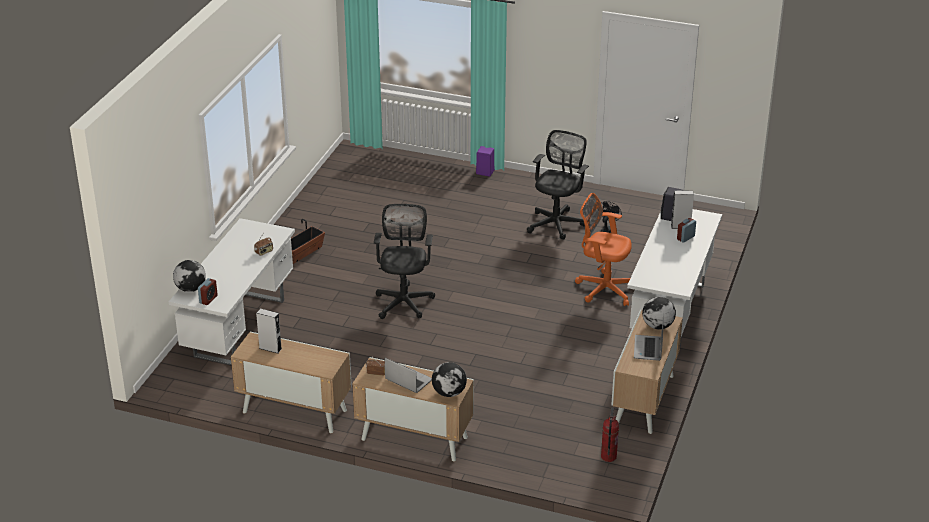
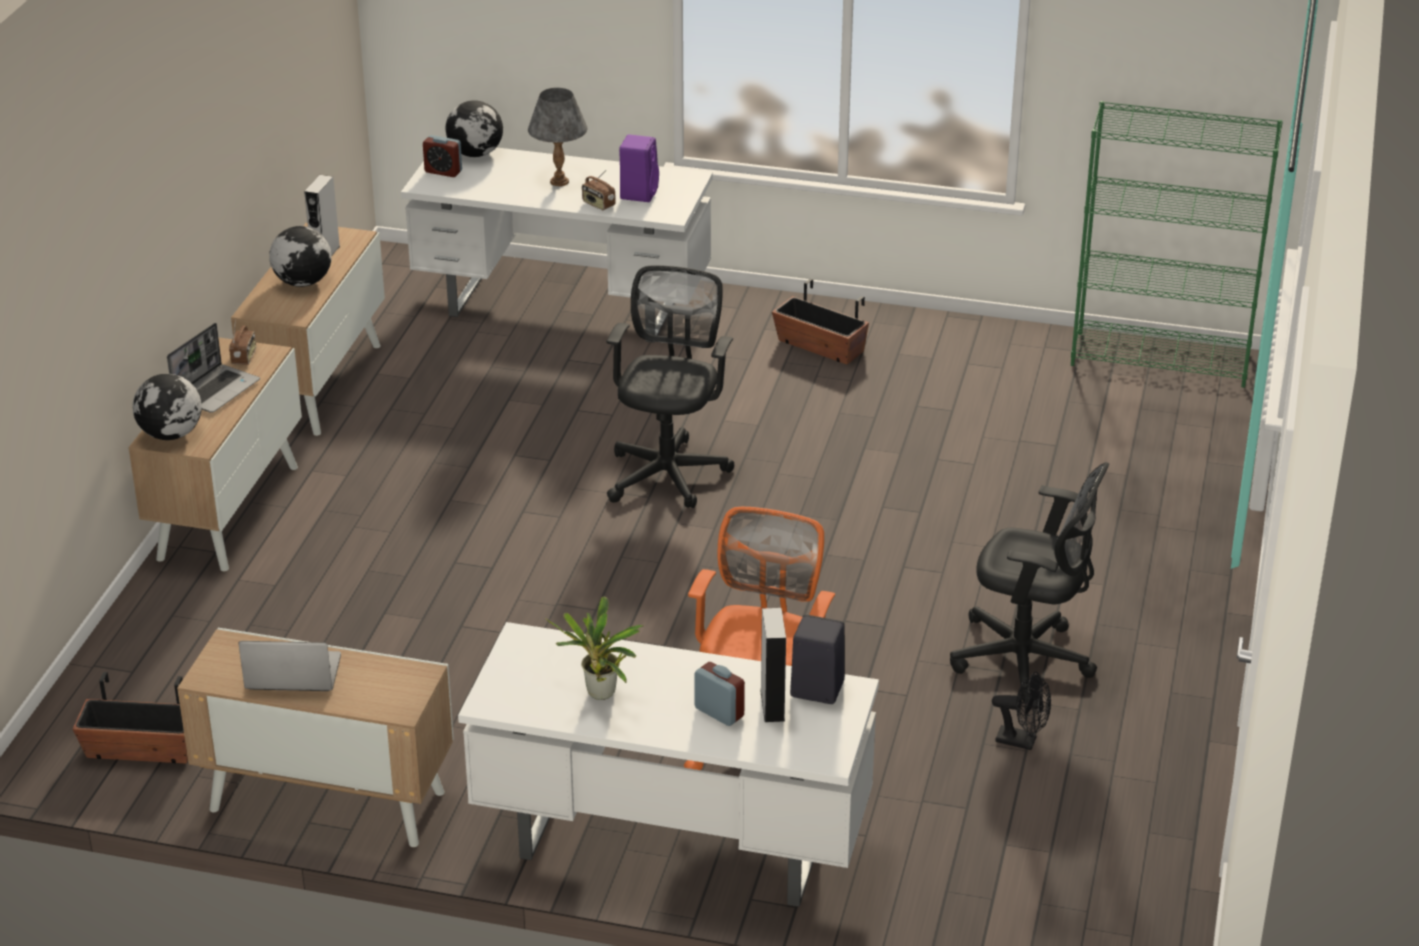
camera: 85 degrees right, 0 degrees up
(234, 263) = (559, 181): none -> grey table lamp
(340, 167) = (1161, 359): none -> green bookcase
(404, 301) = (669, 472): black office chair -> black office chair turned 75 degrees counterclockwise
(484, 172) = (1222, 545): purple speaker -> purple speaker (639, 193)
(608, 456) = (141, 749): fire extinguisher -> planter
(657, 326) = (379, 687): globe -> globe (303, 282)
(676, 263) = (601, 696): none -> potted plant

